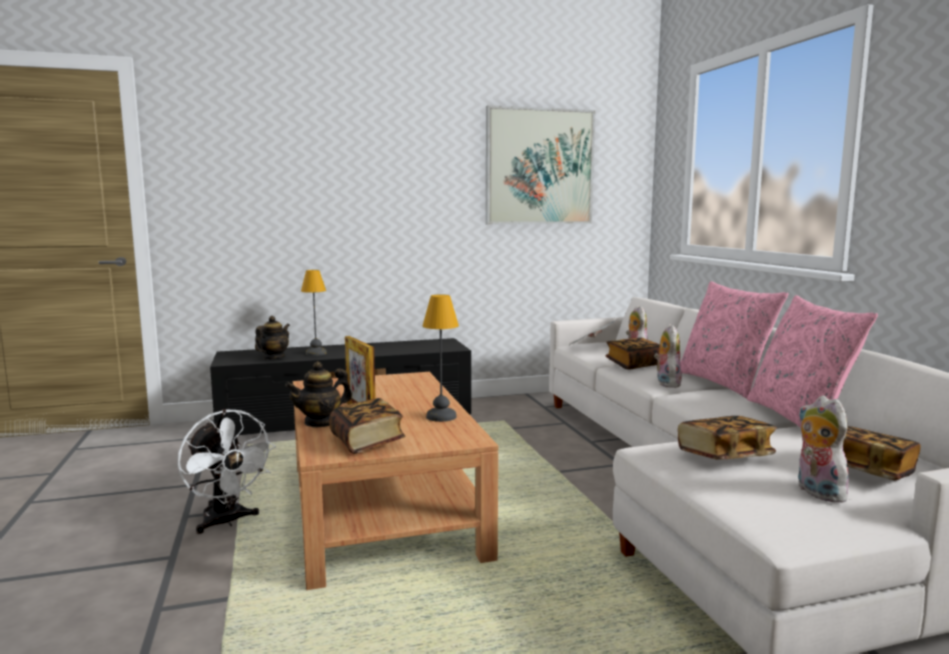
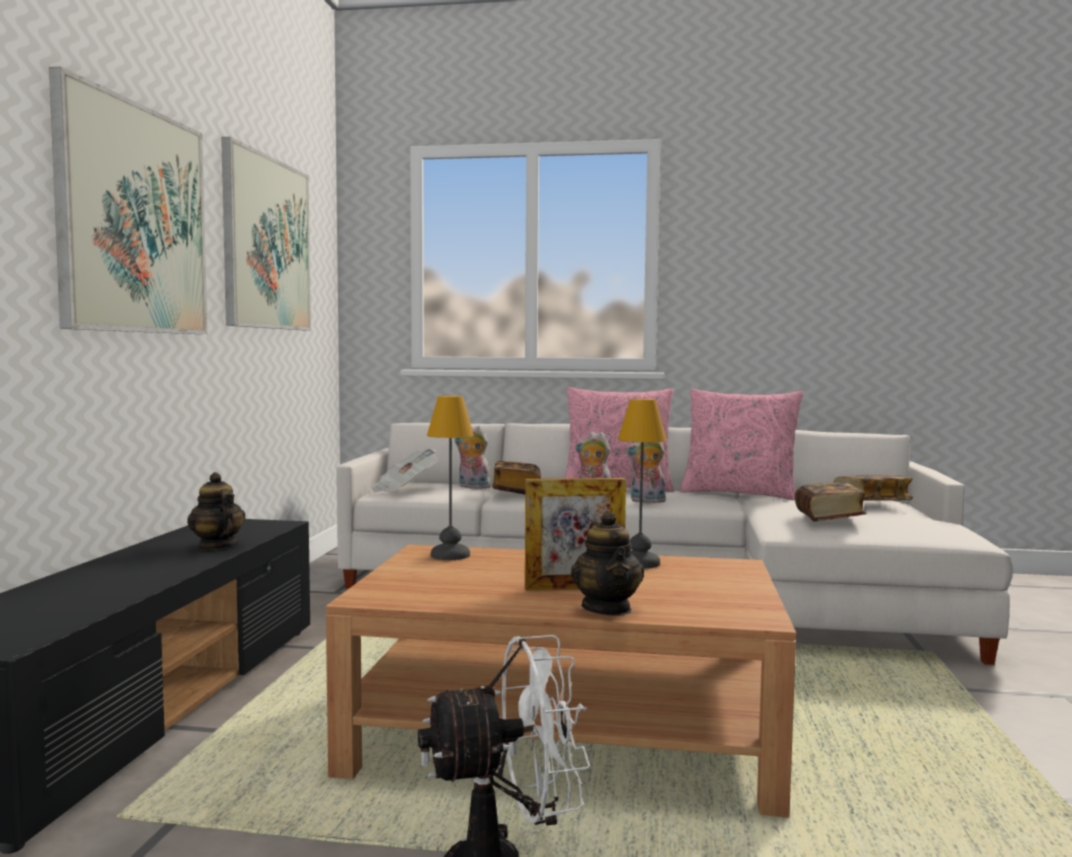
camera: 65 degrees left, 5 degrees down
(273, 358) = (73, 609): teapot -> teapot (217, 546)
(316, 353) = (114, 582): table lamp -> table lamp (450, 555)
(367, 442) = (717, 597): book -> none
(396, 171) = (134, 219): none -> picture
(816, 492) = (908, 518): plush toy -> plush toy (646, 501)

